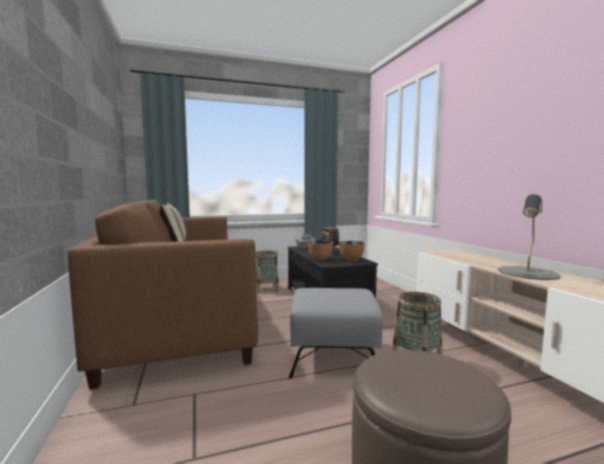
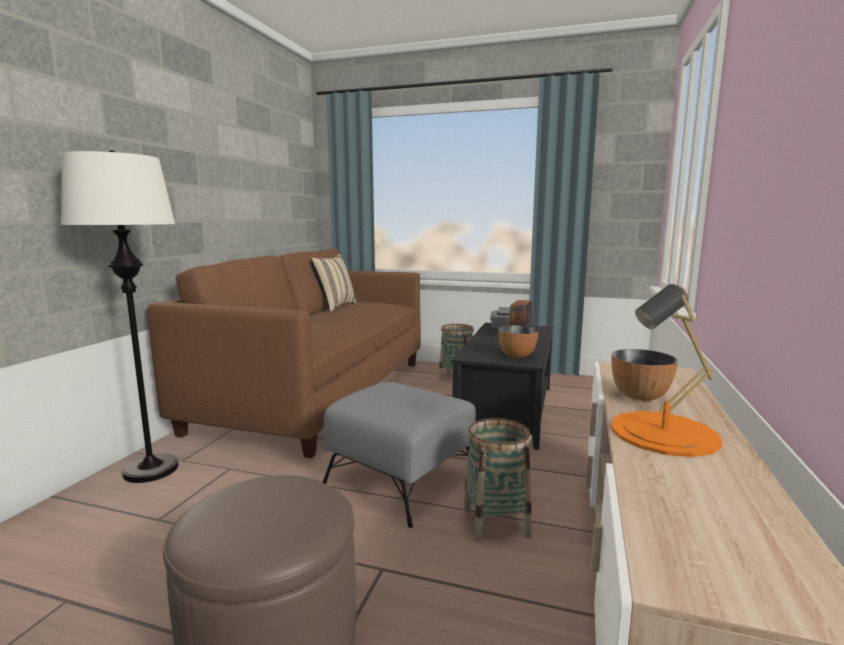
camera: 35 degrees right, 5 degrees up
(110, 424) = (151, 469): none -> white floor lamp
(320, 259) = (479, 347): bowl -> bowl (640, 396)
(528, 273) = (664, 433): grey table lamp -> orange table lamp

